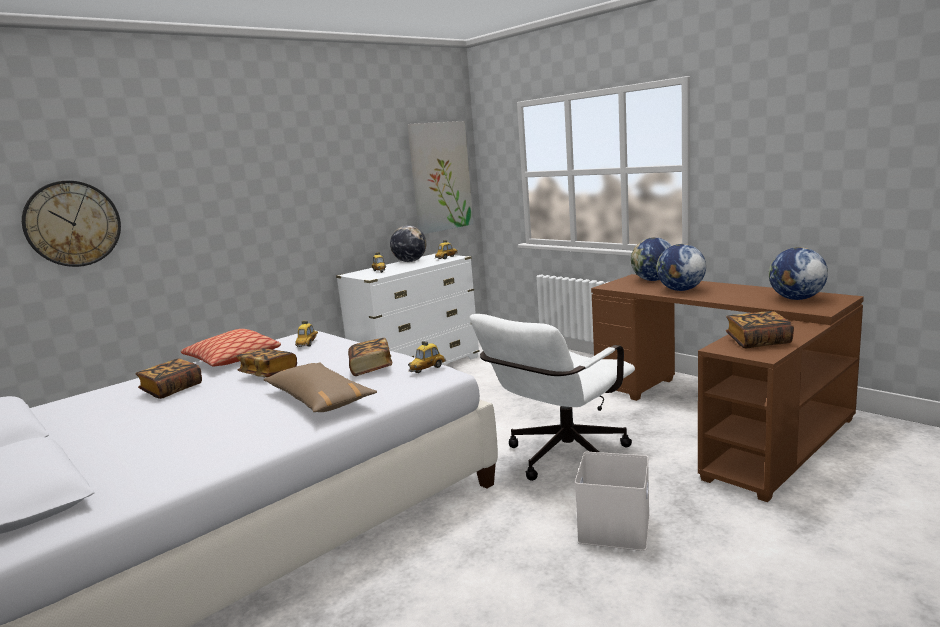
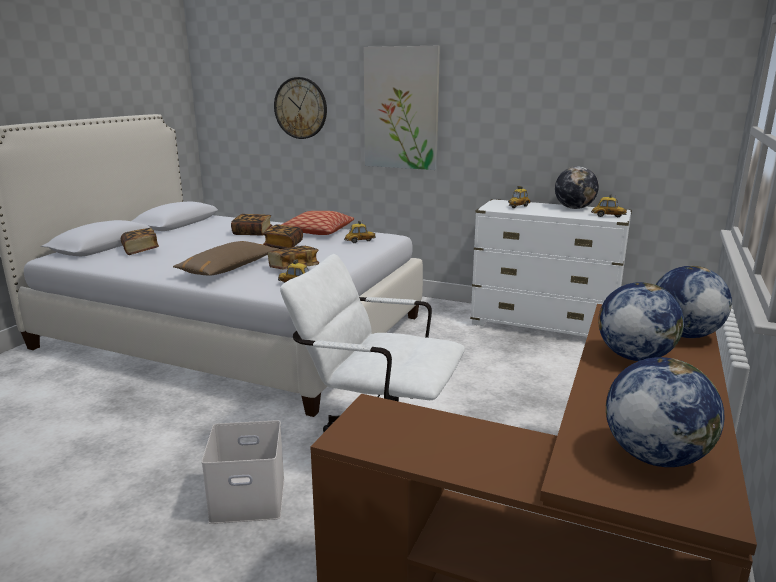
camera: 65 degrees right, 5 degrees up
(440, 177) = (669, 116): picture -> picture (401, 108)
(758, 341) = (411, 434): book -> book (140, 250)

